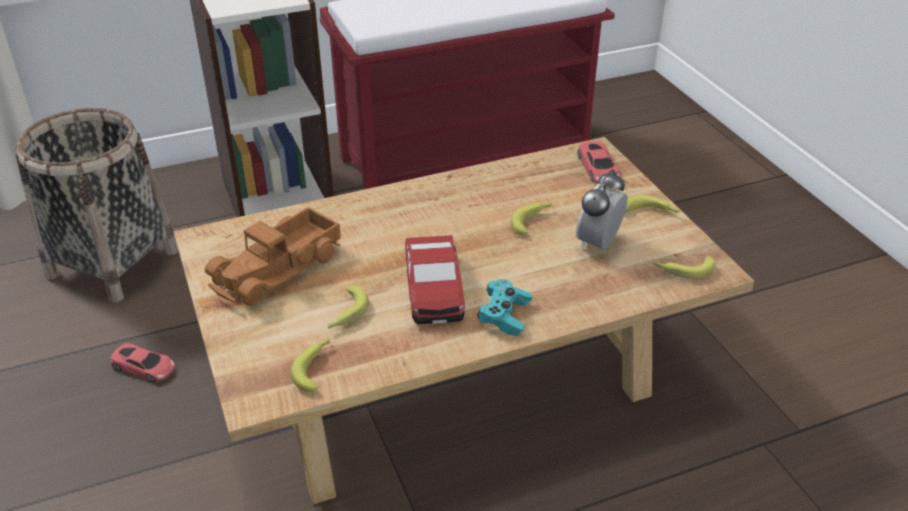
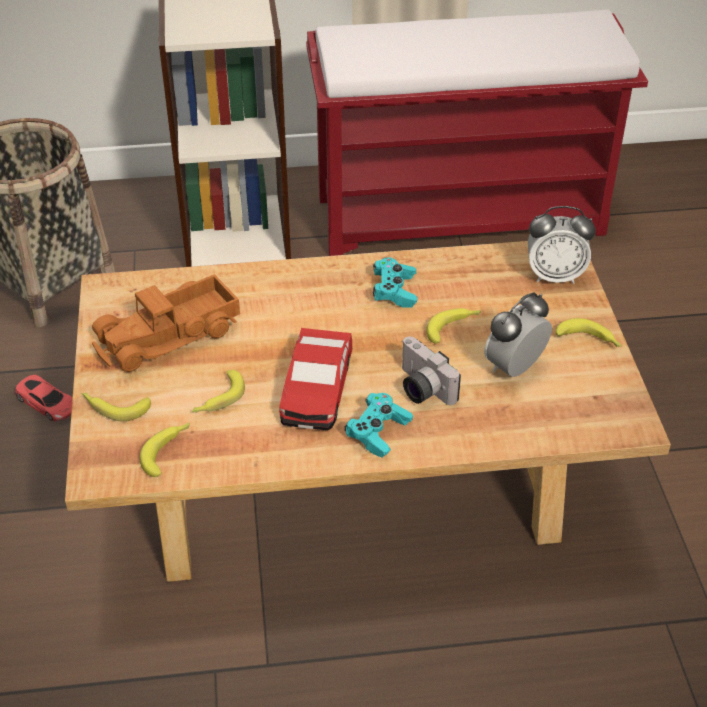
camera: 15 degrees right, 5 degrees up
(469, 200) = (394, 291): none -> turquoise game controller
(526, 273) = (420, 388): none -> camera
(598, 168) = (554, 276): red toy car -> alarm clock
(682, 270) = (594, 416): banana -> banana (114, 407)

